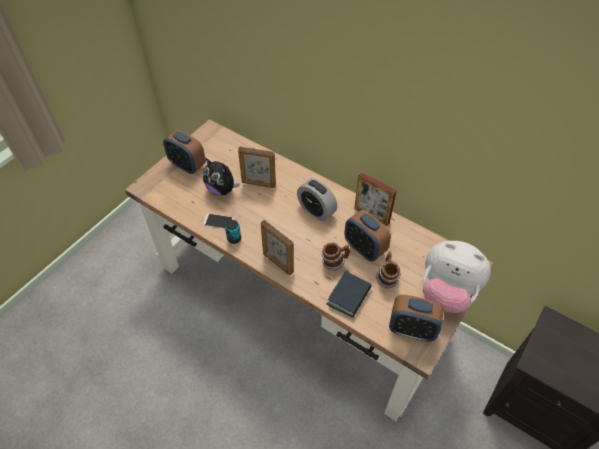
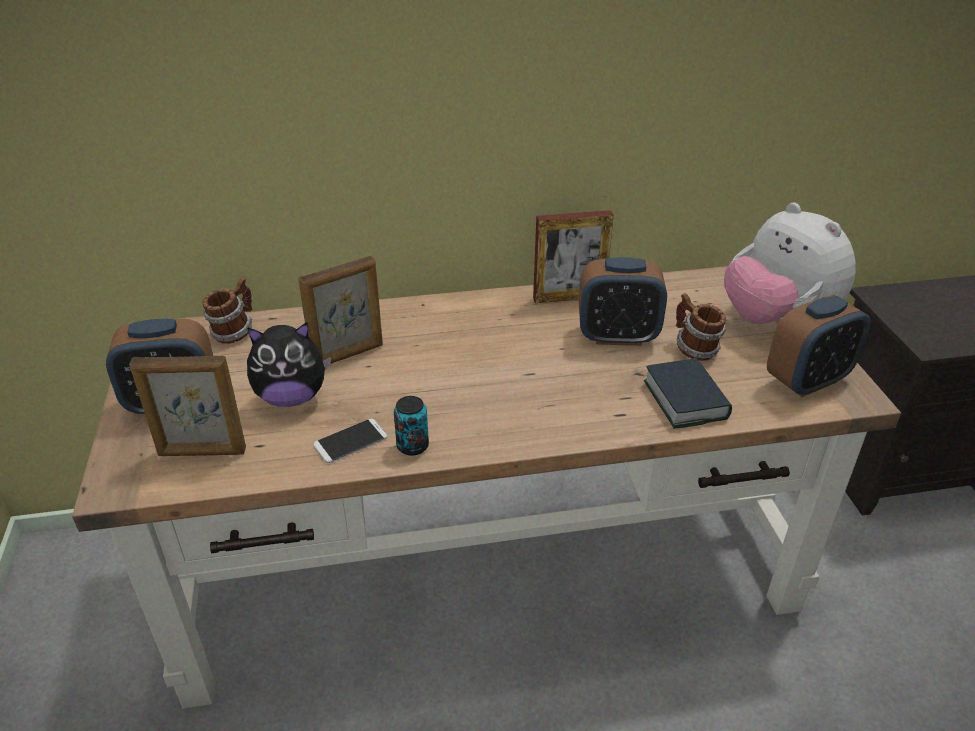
camera: 45 degrees left, 15 degrees down
(277, 263) = (530, 430): picture frame -> picture frame (202, 452)
(316, 210) = (487, 334): alarm clock -> none
(334, 262) = (606, 375): mug -> mug (234, 332)
(446, 292) = (776, 319): plush toy -> plush toy turned 75 degrees clockwise

